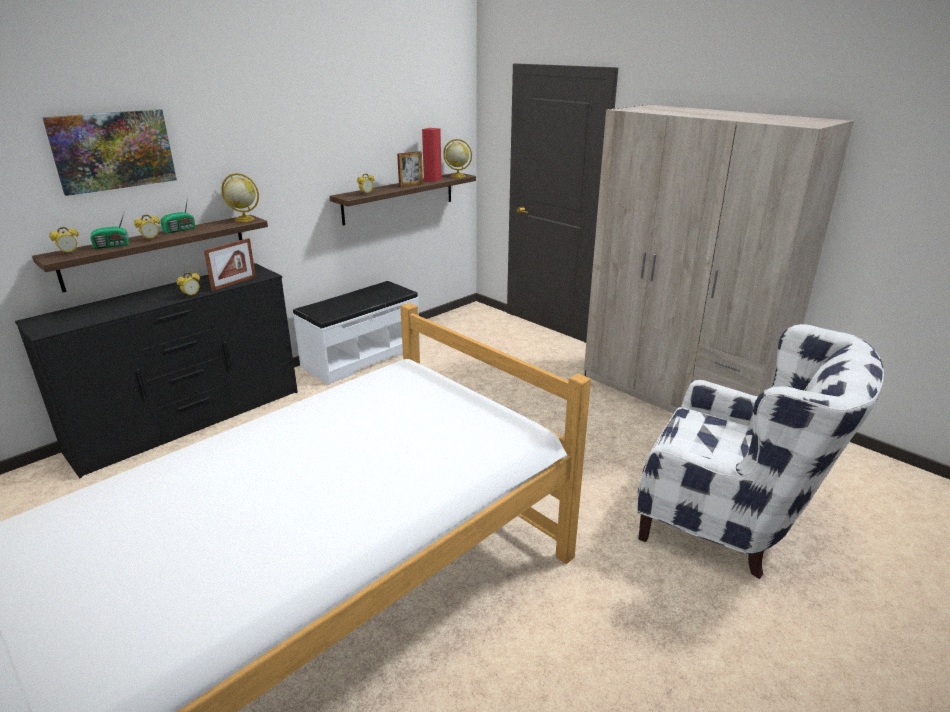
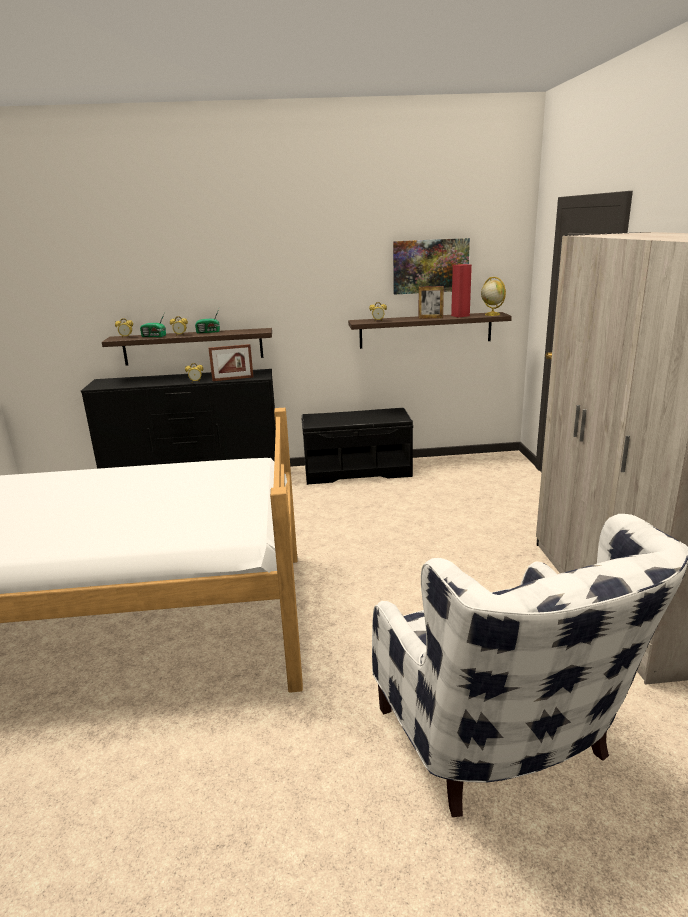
camera: 40 degrees right, 5 degrees down
(113, 150) = (168, 268): picture -> picture (430, 266)
(243, 219) = (259, 330): globe -> none
(361, 357) = (357, 471): white bench -> black bench

